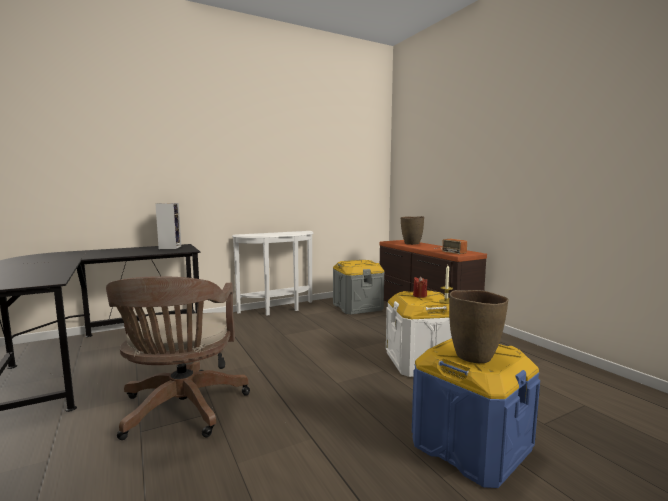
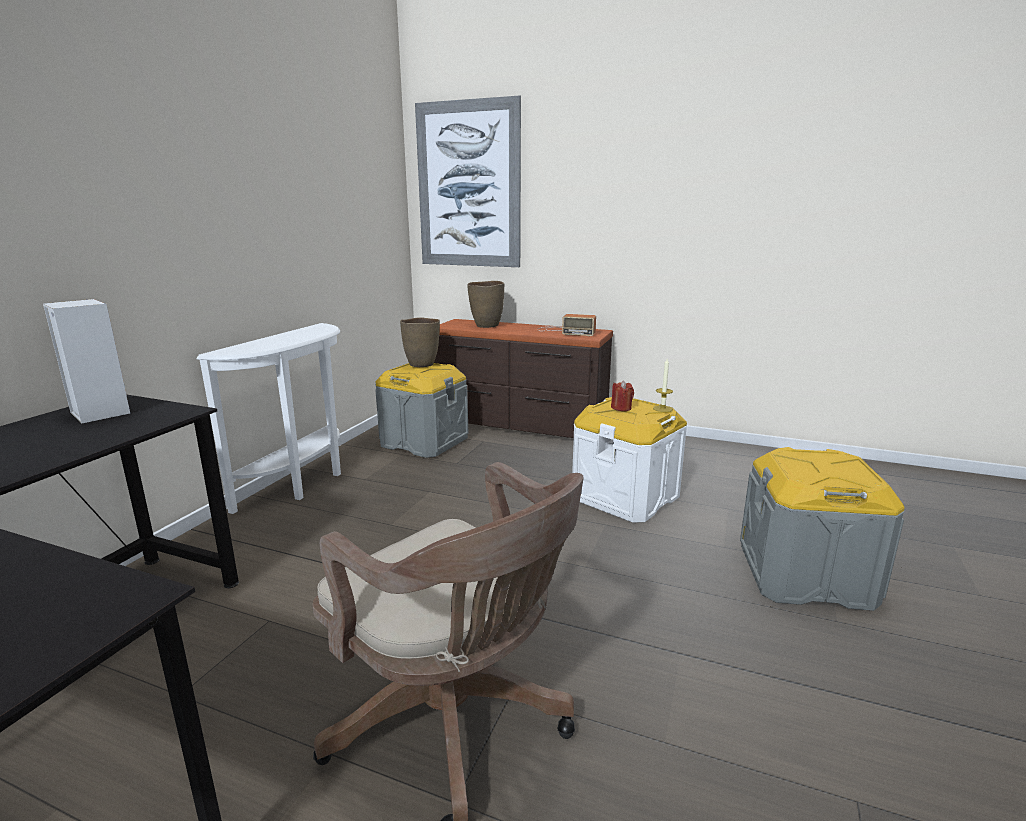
camera: 40 degrees left, 10 degrees up
(416, 159) = (468, 186): none -> picture
(471, 446) = (805, 575): blue storage box -> grey storage box
(474, 356) = (836, 473): brown vase -> brown vase (421, 364)

